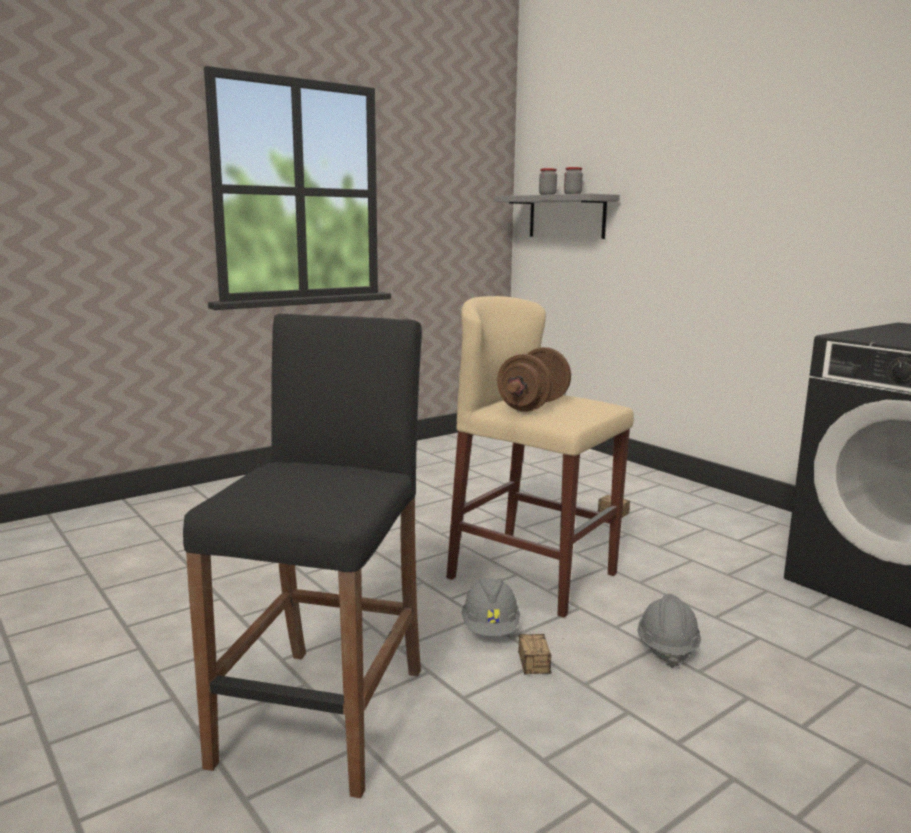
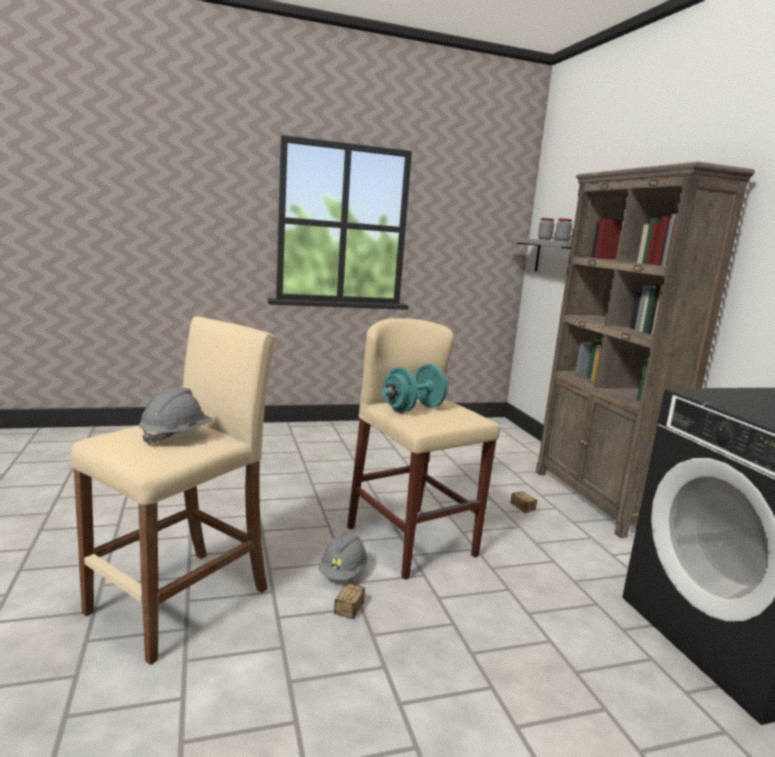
camera: 20 degrees right, 0 degrees up
(324, 715) = (180, 601): black stool -> beige stool
(533, 406) = (413, 408): brown dumbbell -> turquoise dumbbell
(666, 648) = (463, 626): grey hard hat -> grey hard hat (175, 436)
(677, 490) = (597, 500): none -> brown bookcase

